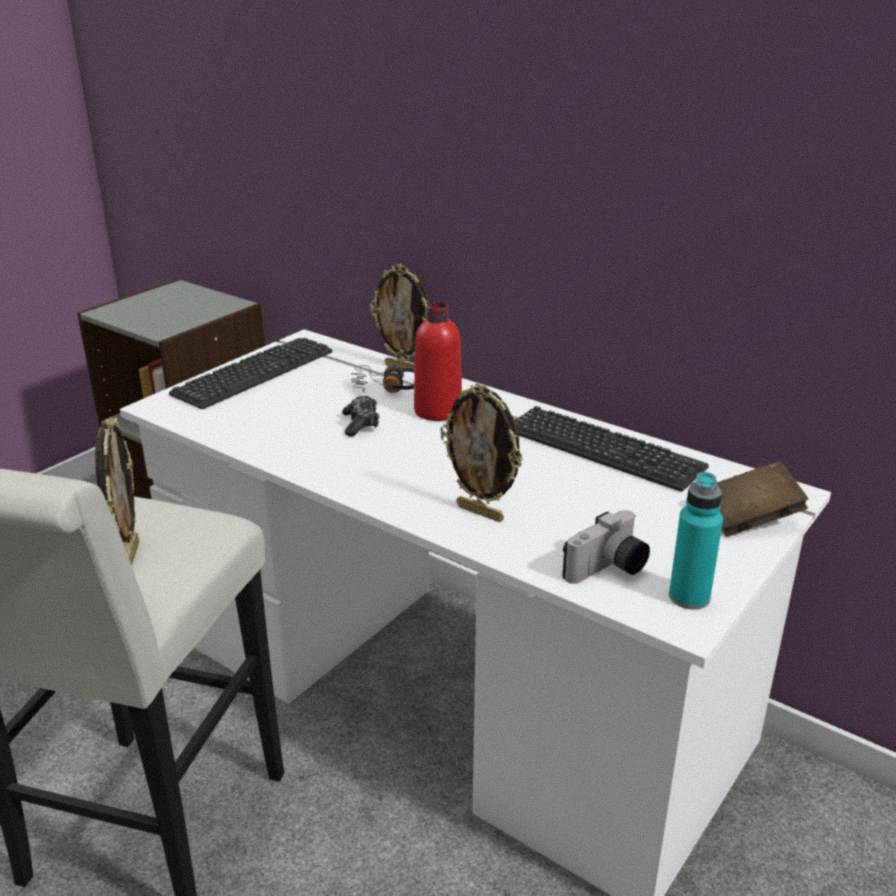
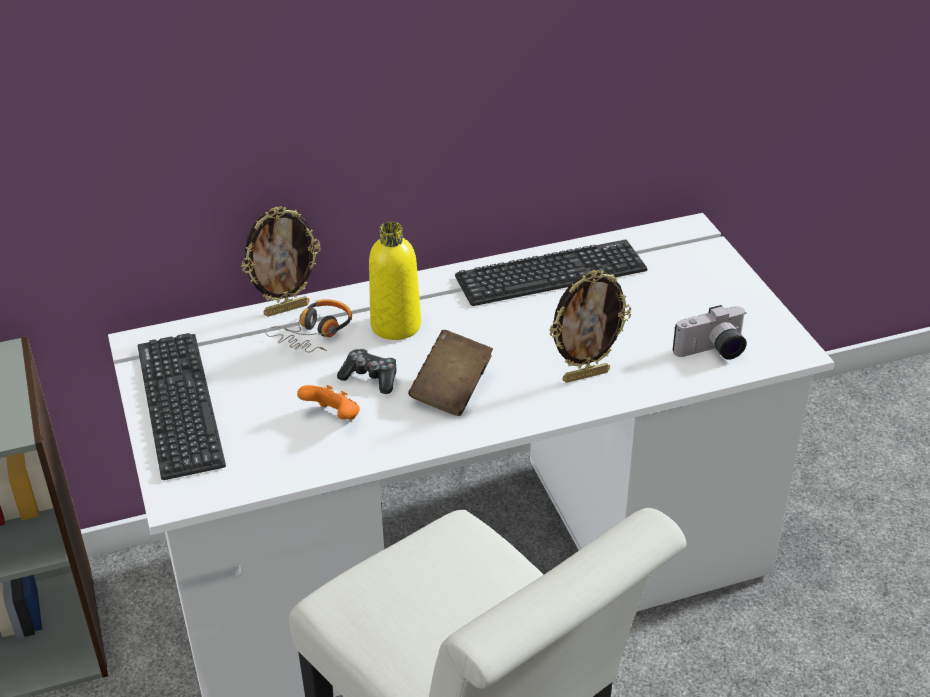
camera: 55 degrees left, 10 degrees up
(130, 556) = (478, 597): picture frame -> none
(298, 426) = (333, 417): none -> orange game controller
(438, 411) = (396, 325): red bottle -> yellow bottle
(608, 570) = (712, 352): camera -> camera turned 75 degrees clockwise
(689, 597) = (770, 334): turquoise bottle -> none
(749, 518) = (704, 262): brown book -> brown book (451, 389)

